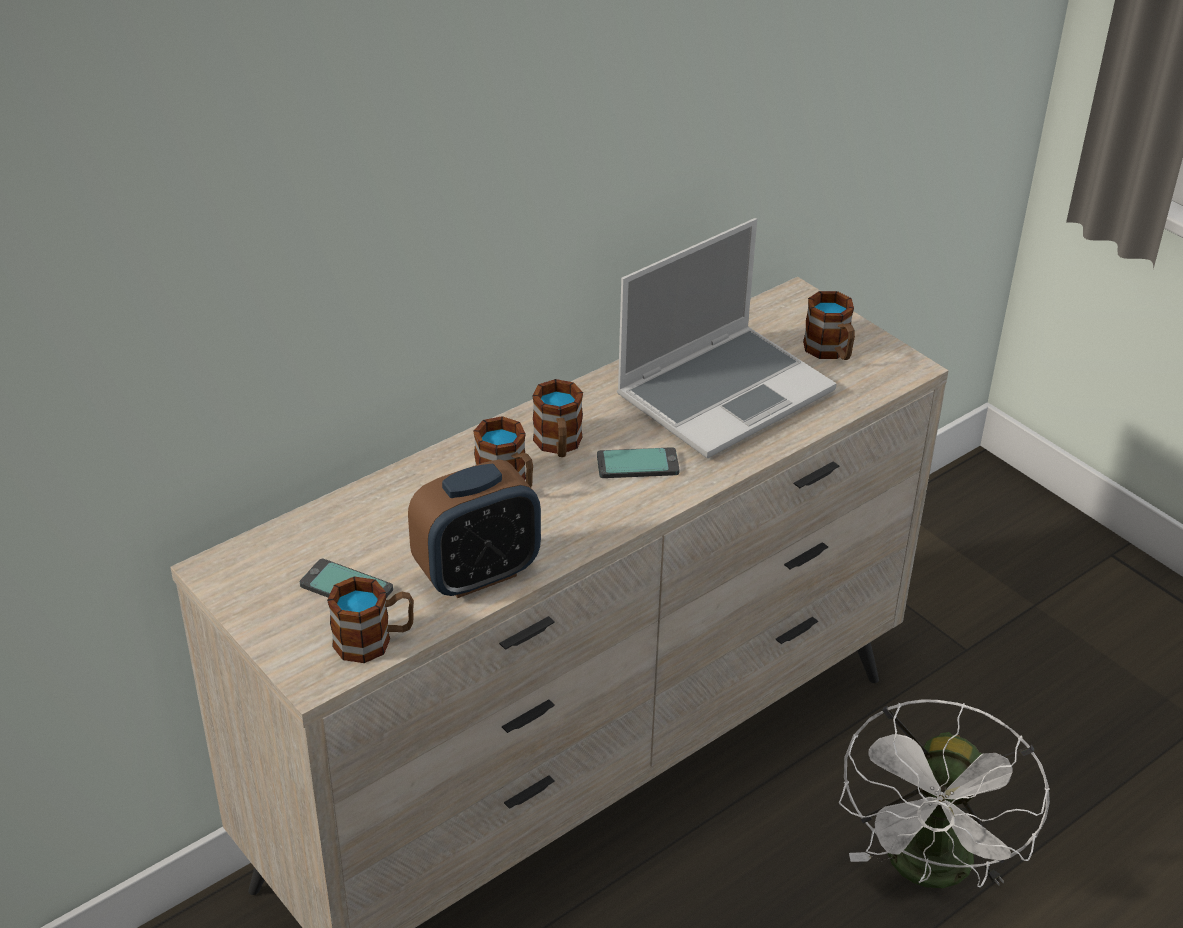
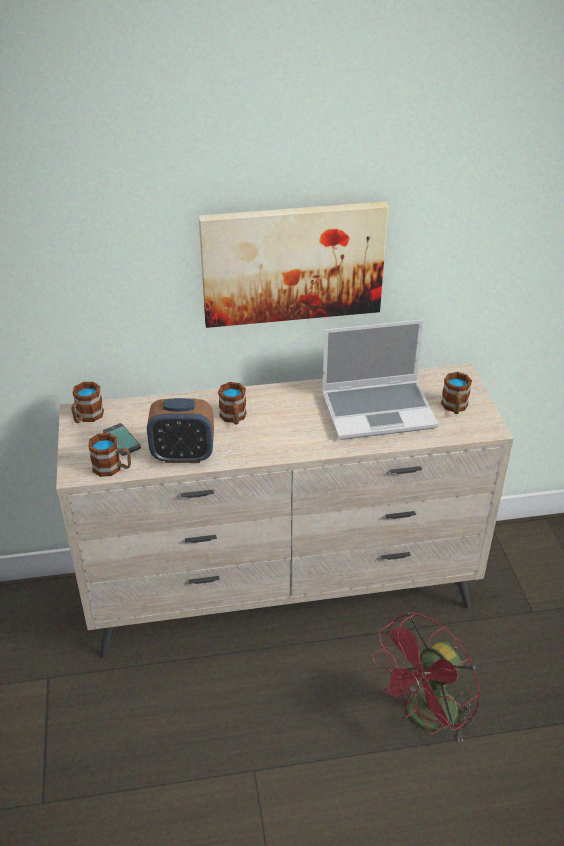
camera: 30 degrees right, 0 degrees up
(540, 175) = (292, 263): none -> picture
(558, 445) = (273, 408): mug -> mug (87, 417)
(637, 464) = (303, 430): phone -> none
(930, 872) = (425, 717): white fan -> red fan

